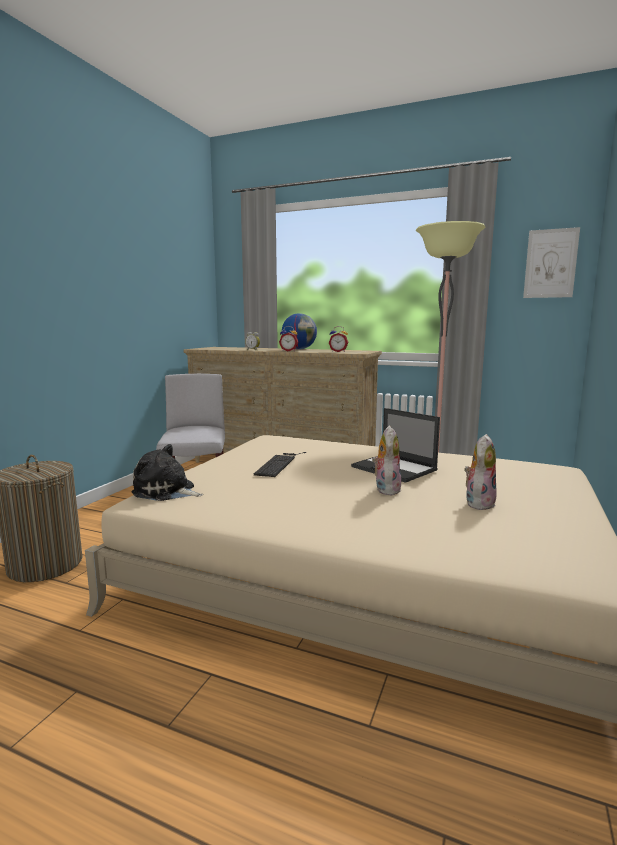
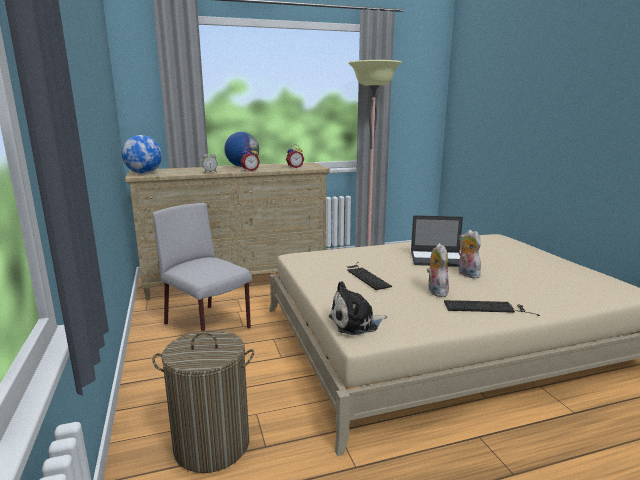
camera: 40 degrees left, 5 degrees up
(209, 348) = (144, 173): none -> globe
(315, 522) = (487, 308): none -> keyboard
(478, 503) = (521, 268): plush toy -> plush toy (435, 291)
(550, 263) = (422, 91): picture -> none

